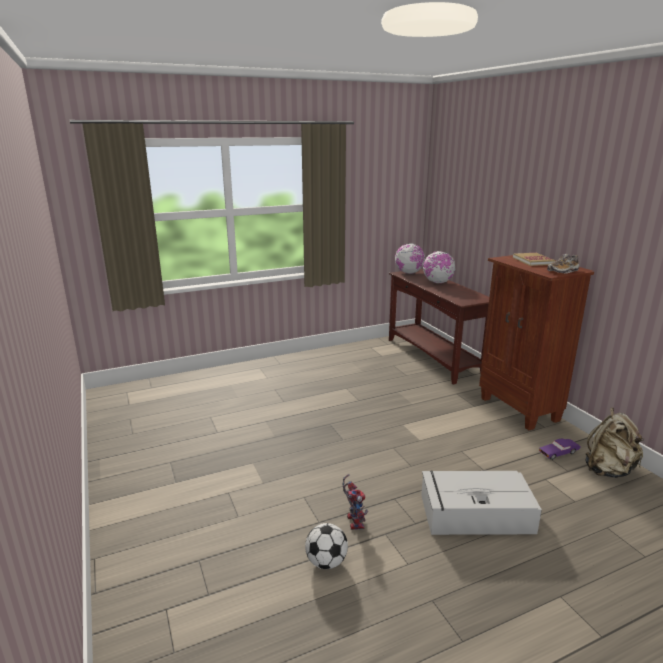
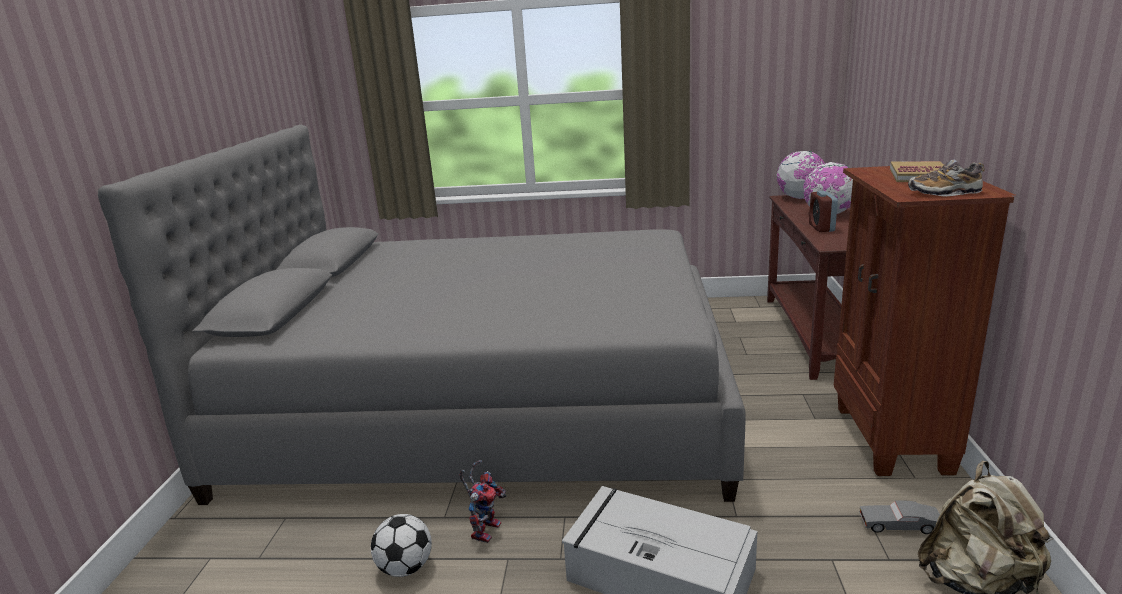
camera: 30 degrees right, 0 degrees up
(273, 441) = (488, 404): none -> grey bed
(445, 291) = (821, 227): none -> alarm clock
(558, 453) = (900, 525): purple toy car -> grey toy car

